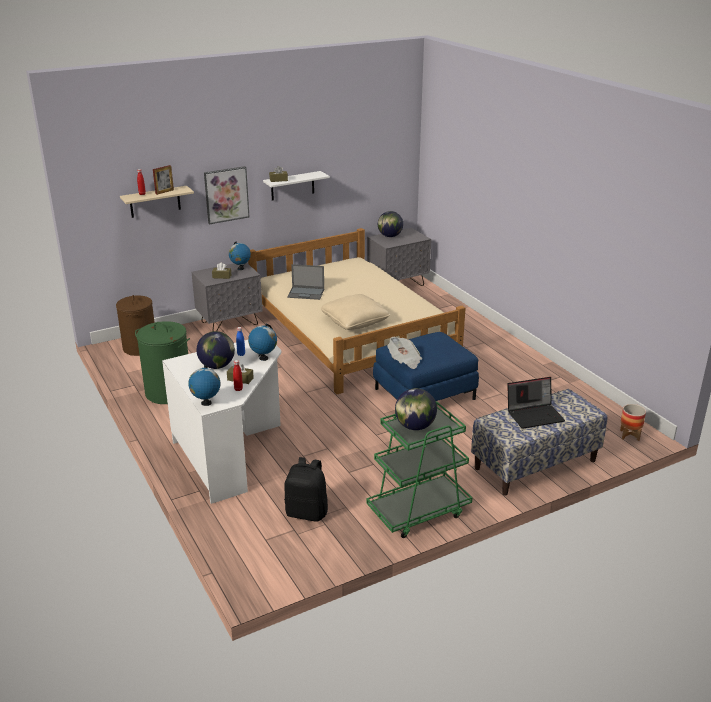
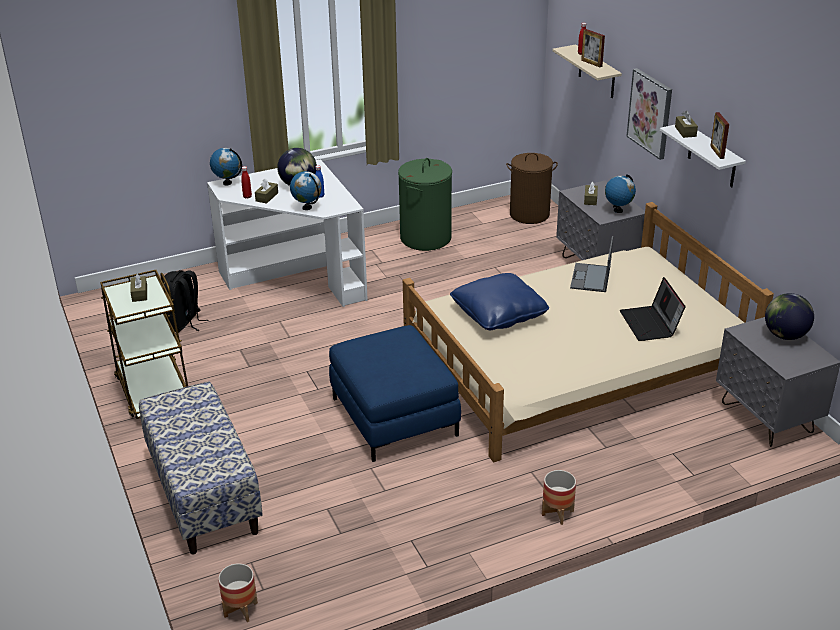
camera: 95 degrees right, 5 degrees up
(309, 175) = (717, 152): none -> picture frame
(355, 321) = (499, 314): beige pillow -> blue pillow
(404, 361) = (363, 339): newspaper -> none
(415, 426) = (139, 293): globe -> brown tissue box
(418, 511) = (154, 391): green cart -> brown cart
(498, 340) = (557, 513): none -> planter
(535, 415) = (200, 430): laptop -> laptop (650, 324)

